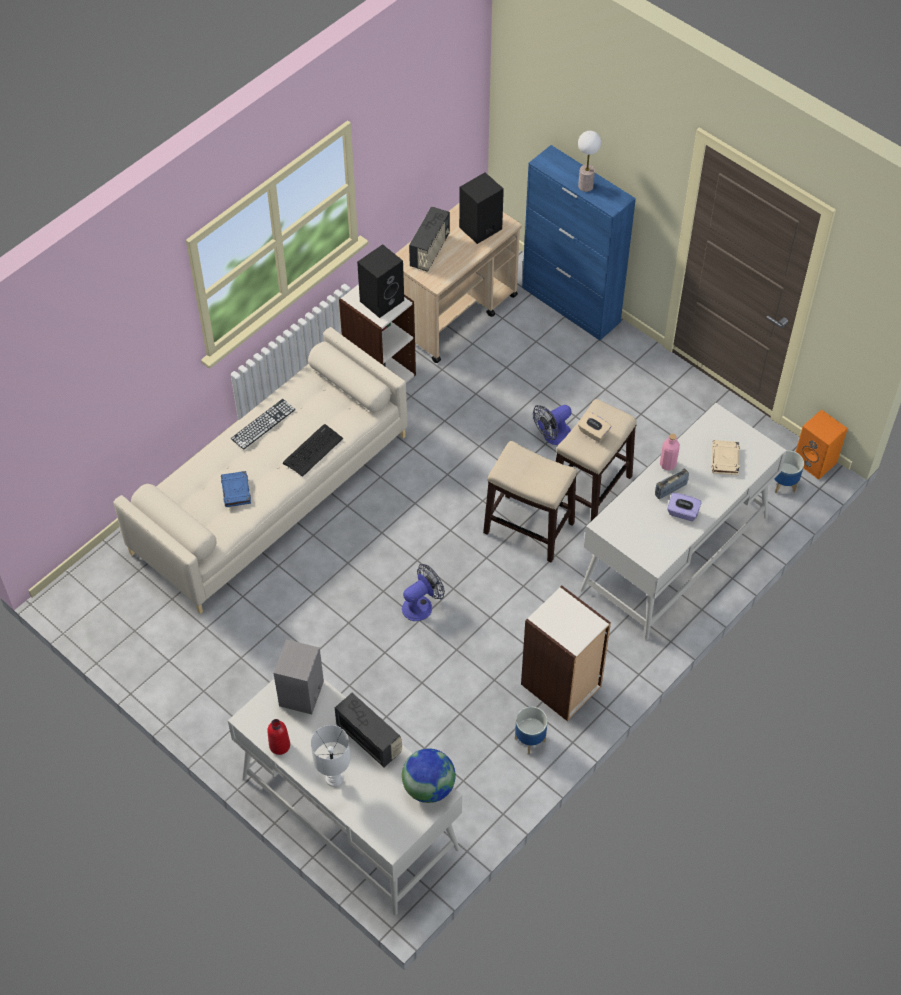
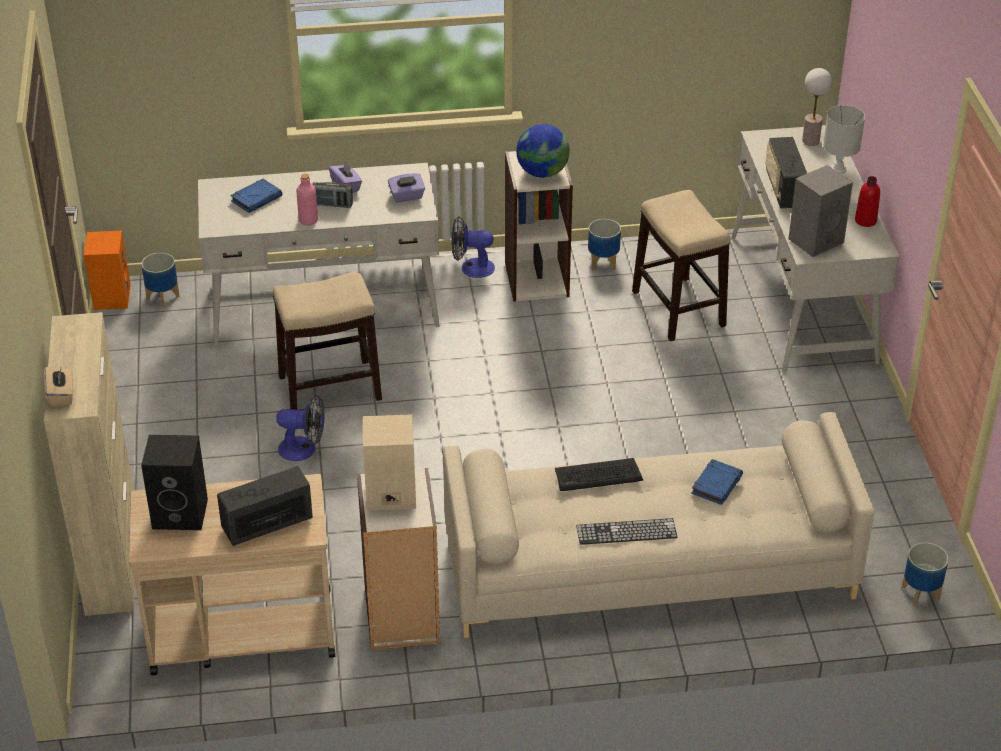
camera: 140 degrees left, 15 degrees down
(92, 583) = (920, 593): none -> planter
(382, 300) = (389, 495): black speaker -> beige speaker
(421, 605) = (593, 392): fan -> fan (471, 268)
(428, 787) = (763, 145): globe -> globe (542, 173)
(529, 528) = (424, 391): stool -> stool (678, 308)
(571, 305) = (111, 558): blue cabinet -> beige cabinet
(585, 186) = (80, 355): table lamp -> table lamp (810, 140)
(593, 433) = (327, 296): beige tissue box -> beige tissue box (61, 395)
(631, 532) = (407, 196): none -> purple tissue box
(725, 460) = (257, 198): beige book -> blue book

